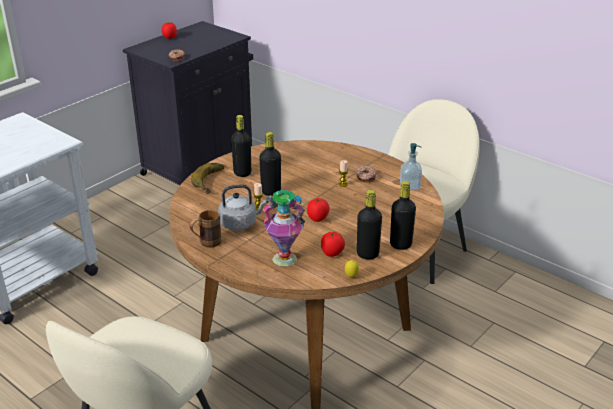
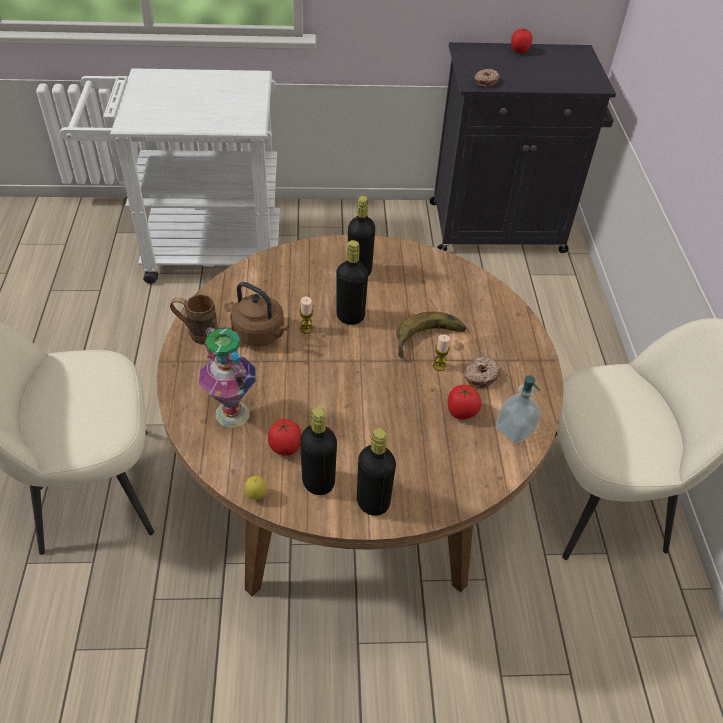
camera: 45 degrees right, 15 degrees up
(213, 181) = (317, 261): banana -> banana (431, 341)
(240, 224) = (261, 334): grey kettle -> brown kettle
(318, 219) = (342, 390): tomato -> tomato (461, 413)

